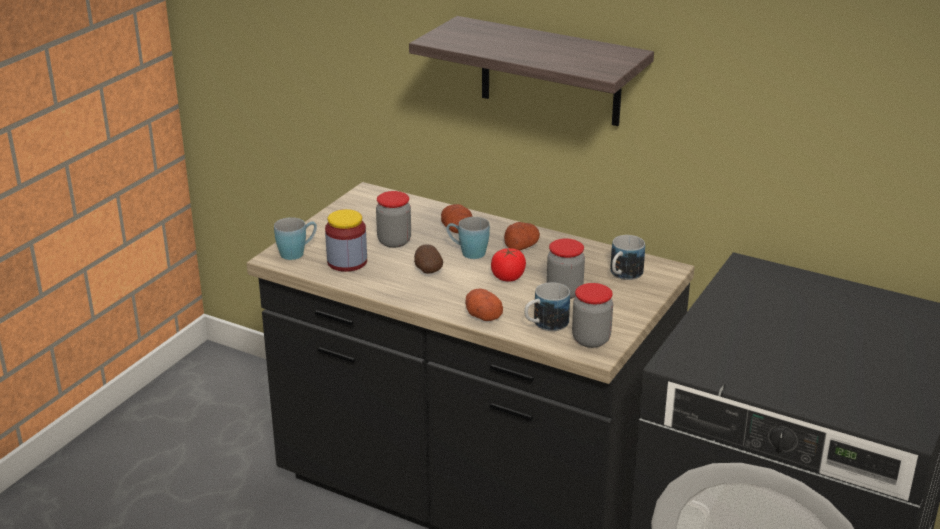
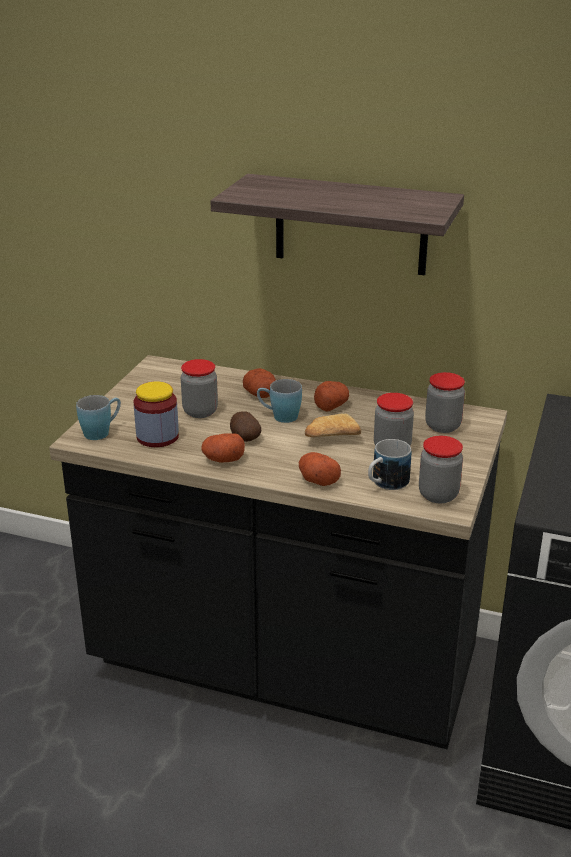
camera: 10 degrees left, 0 degrees up
(400, 288) = (223, 459): none -> potato
(508, 277) = (329, 438): tomato -> bread
(623, 275) = (442, 426): mug -> jar

